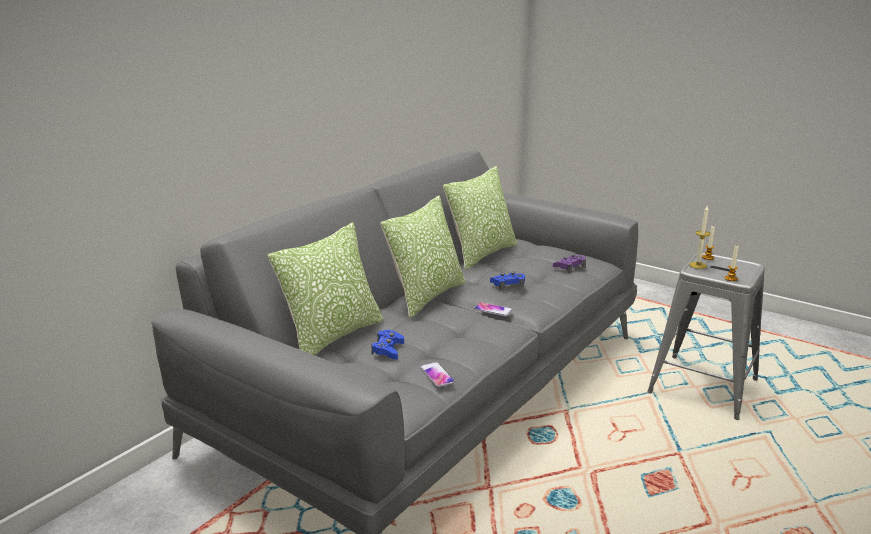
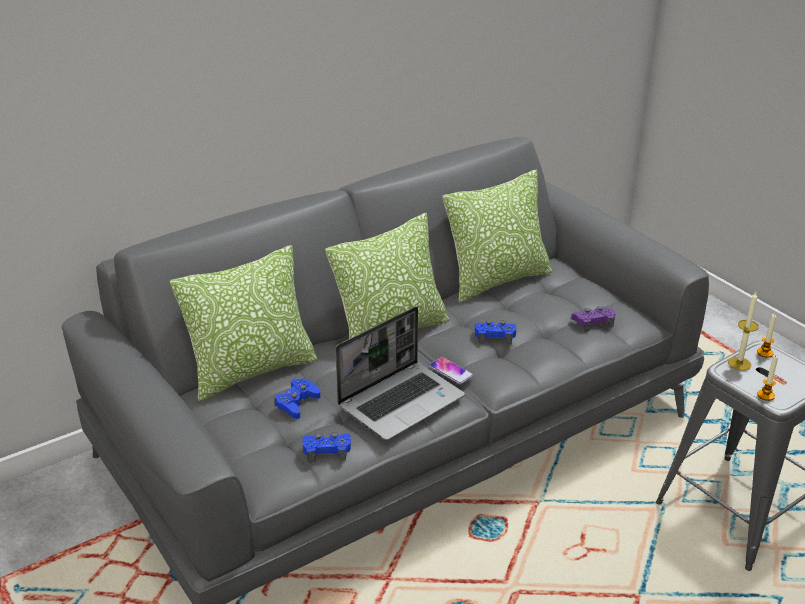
camera: 20 degrees right, 10 degrees up
(437, 375) = (327, 450): phone -> blue game controller
(471, 333) = (401, 401): none -> laptop

